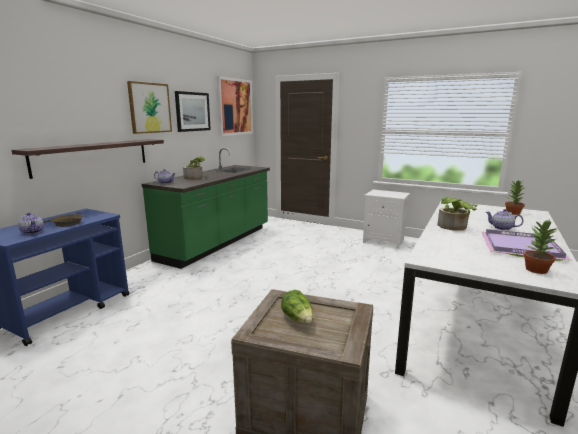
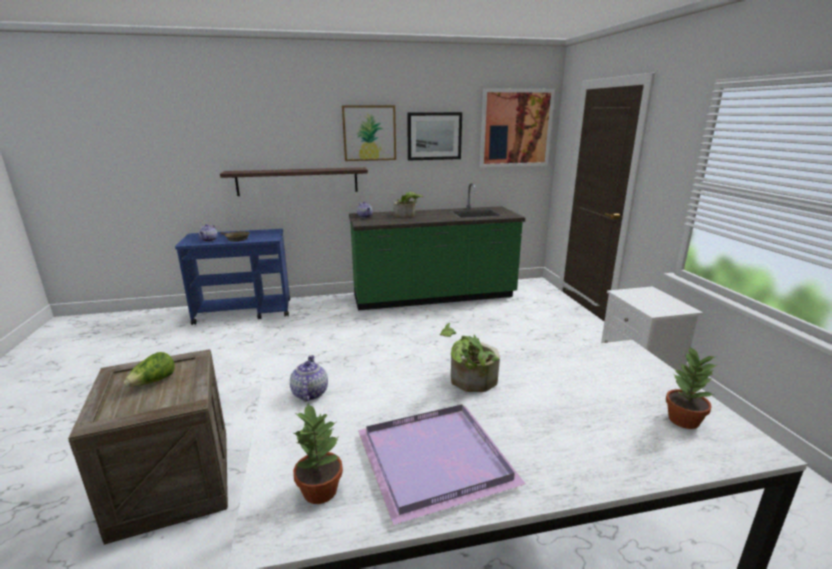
camera: 50 degrees right, 5 degrees up
(501, 228) = (536, 424): teapot -> teapot (309, 393)

